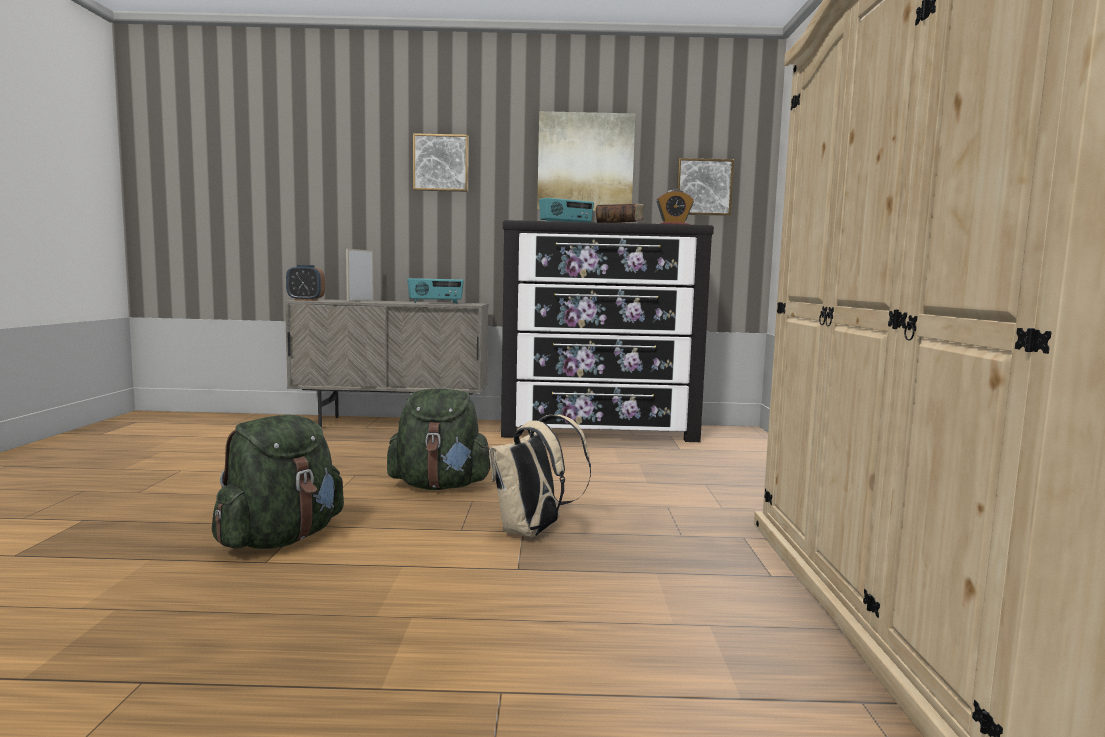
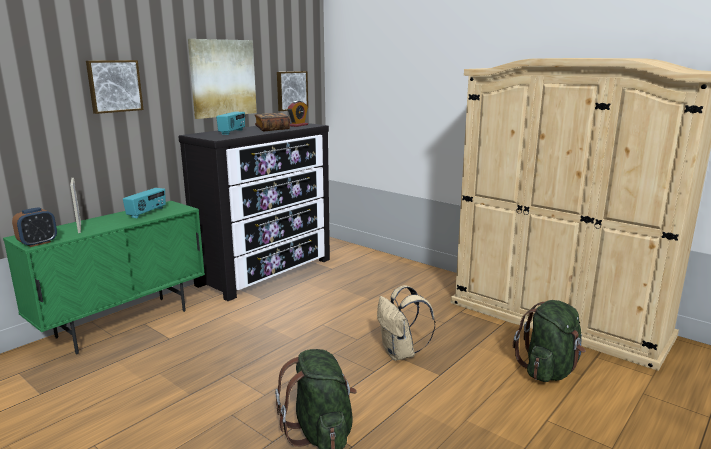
camera: 50 degrees left, 10 degrees up
(392, 424) = (124, 323): beige cabinet -> green cabinet
(440, 486) = (295, 353): green backpack -> green backpack (549, 371)

